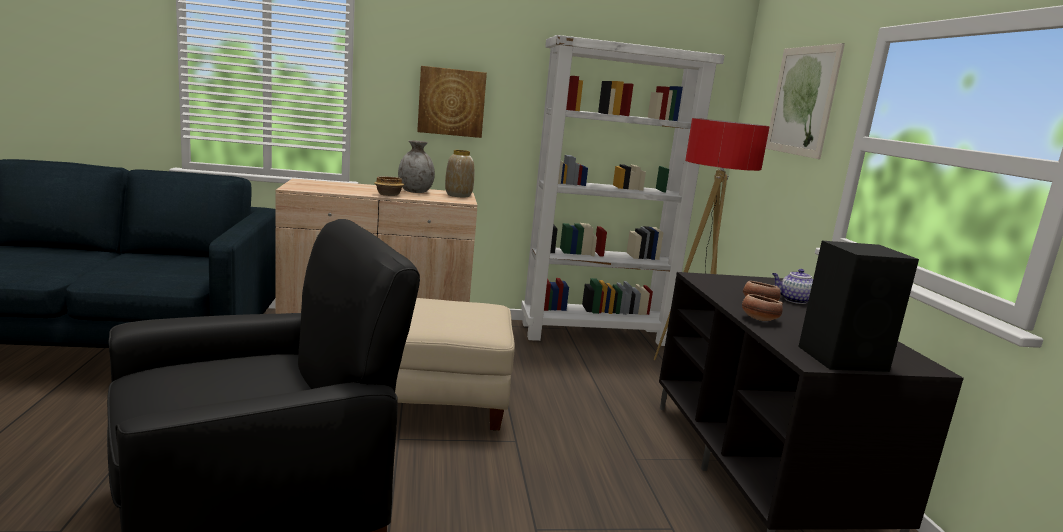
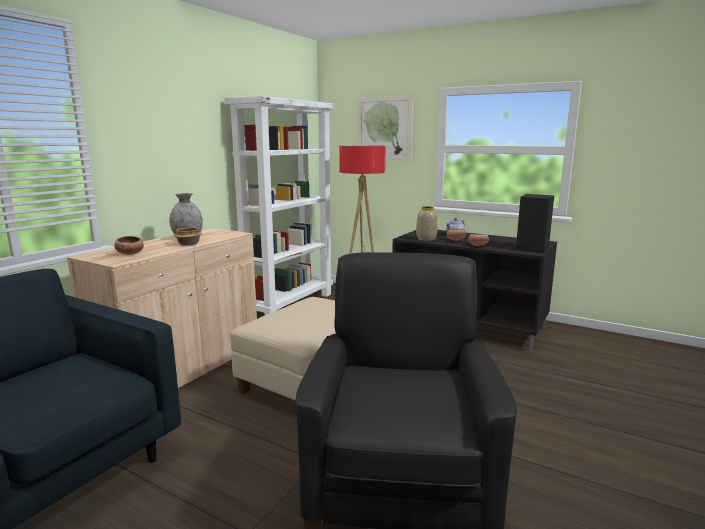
camera: 50 degrees left, 0 degrees up
(325, 187) = (130, 254): none -> bowl
(451, 102) = (170, 156): picture -> none
(458, 195) = (215, 231): vase -> vase (426, 239)

